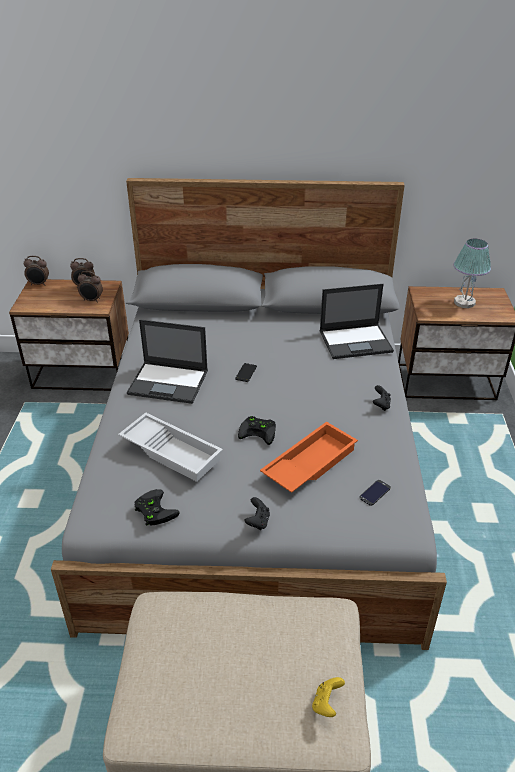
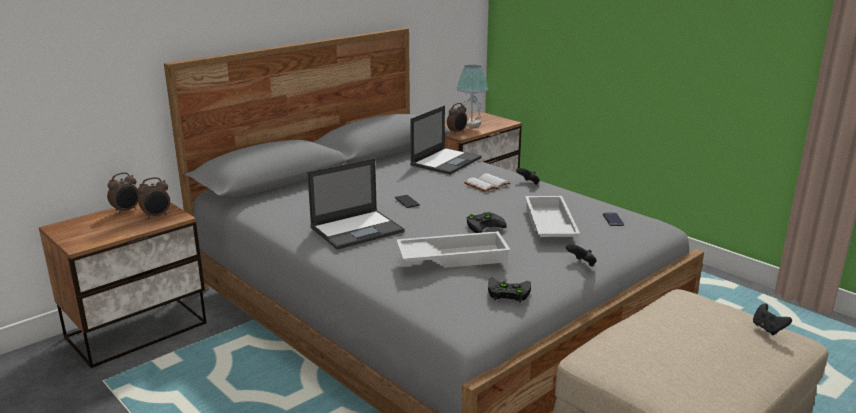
camera: 45 degrees left, 15 degrees down
(39, 284) = (62, 226): alarm clock -> alarm clock (457, 132)
(309, 463) = (548, 225): orange tray -> white tray
(326, 704) = (768, 329): yellow game controller -> black game controller
(340, 388) = (487, 185): none -> white book

